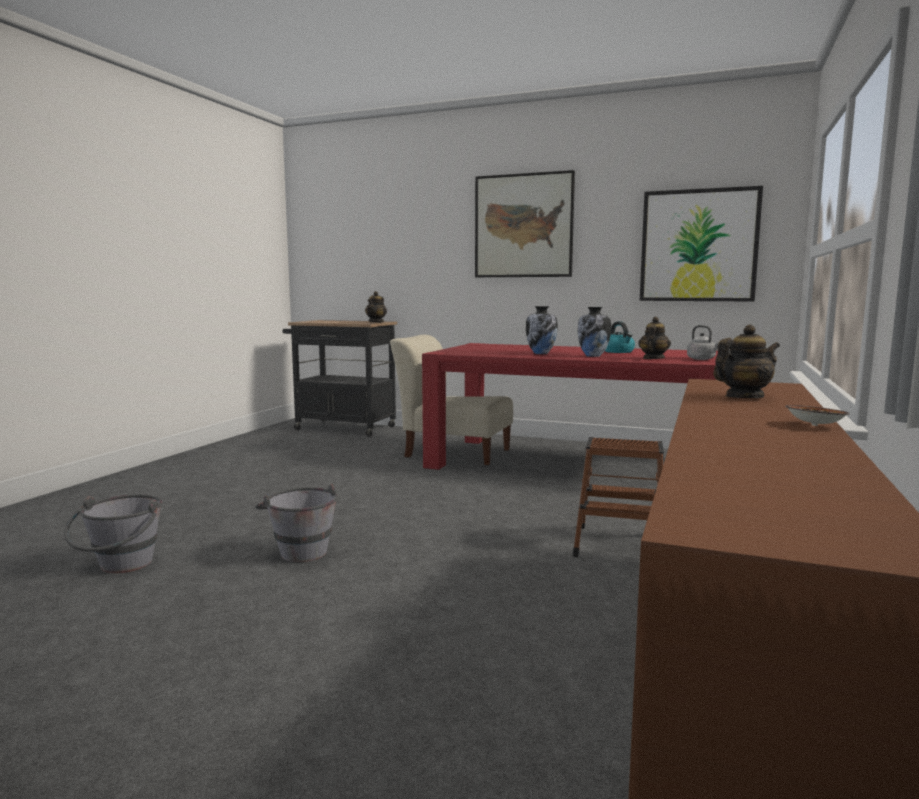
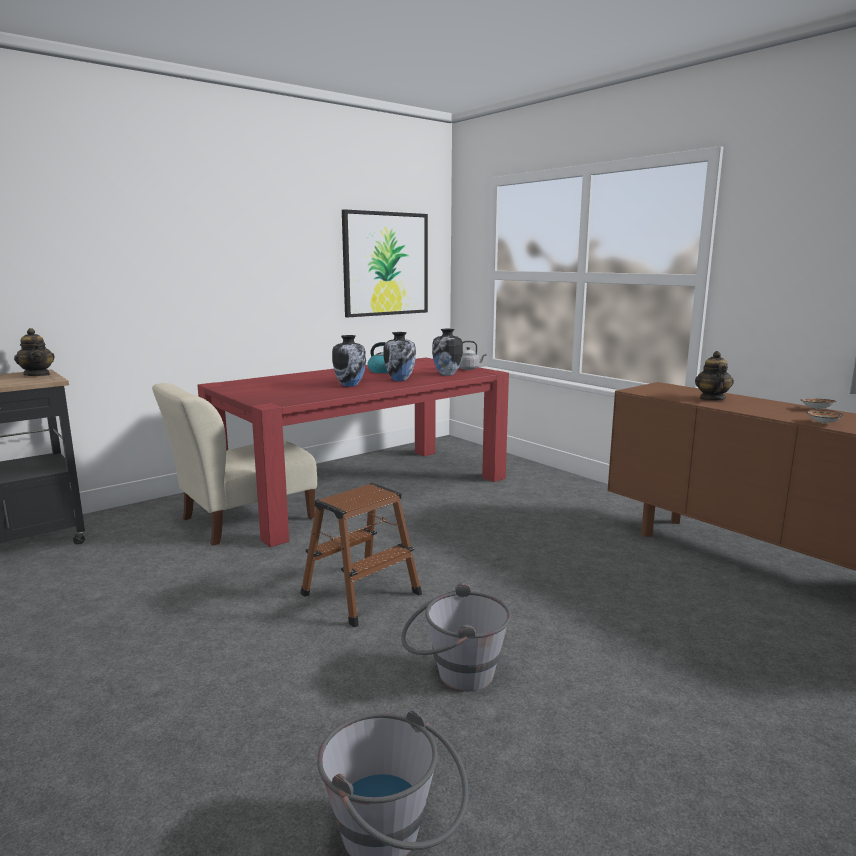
camera: 60 degrees left, 5 degrees up
(523, 226) = (223, 236): picture -> none
(620, 544) = (565, 532): brown step ladder -> brown step ladder (361, 593)
(653, 359) = (447, 374): teapot -> vase
(708, 427) = (822, 423): none -> bowl

